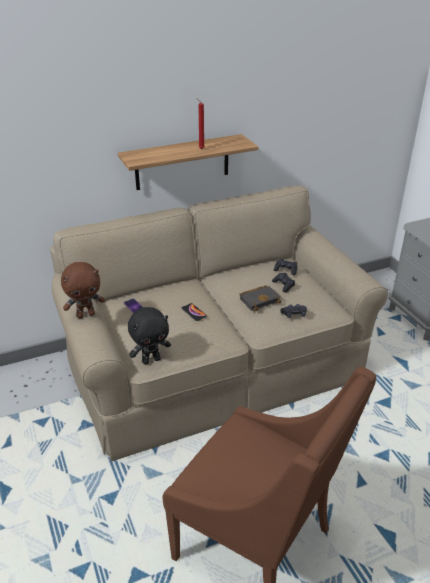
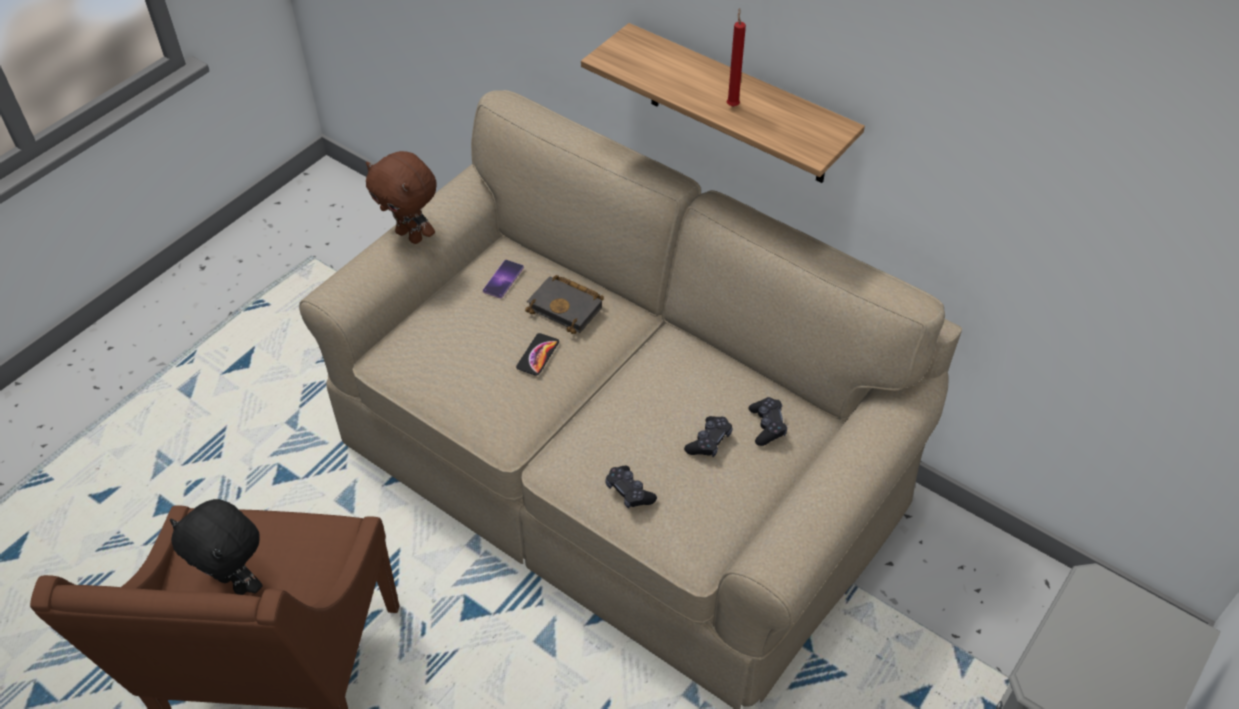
camera: 60 degrees right, 15 degrees up
(151, 360) = (399, 362): black plush toy -> black plush toy (237, 582)
(260, 300) = (636, 426): black book -> black book (568, 307)

